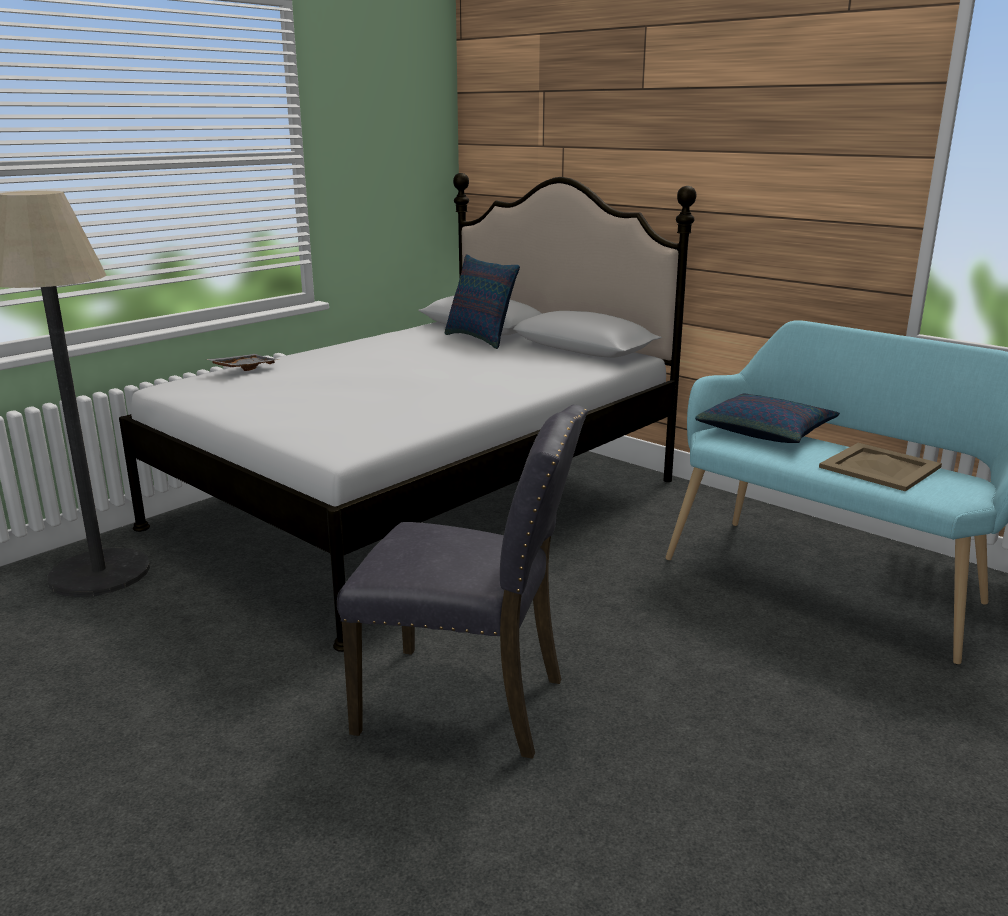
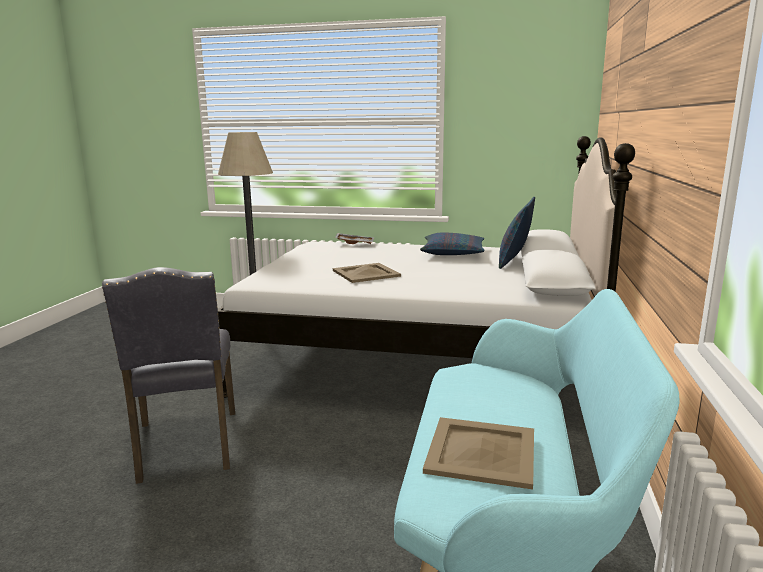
camera: 60 degrees right, 5 degrees down
(414, 393) = (365, 273): none -> beige tray
(766, 432) = (512, 387): blue pillow -> blue pillow (453, 253)

